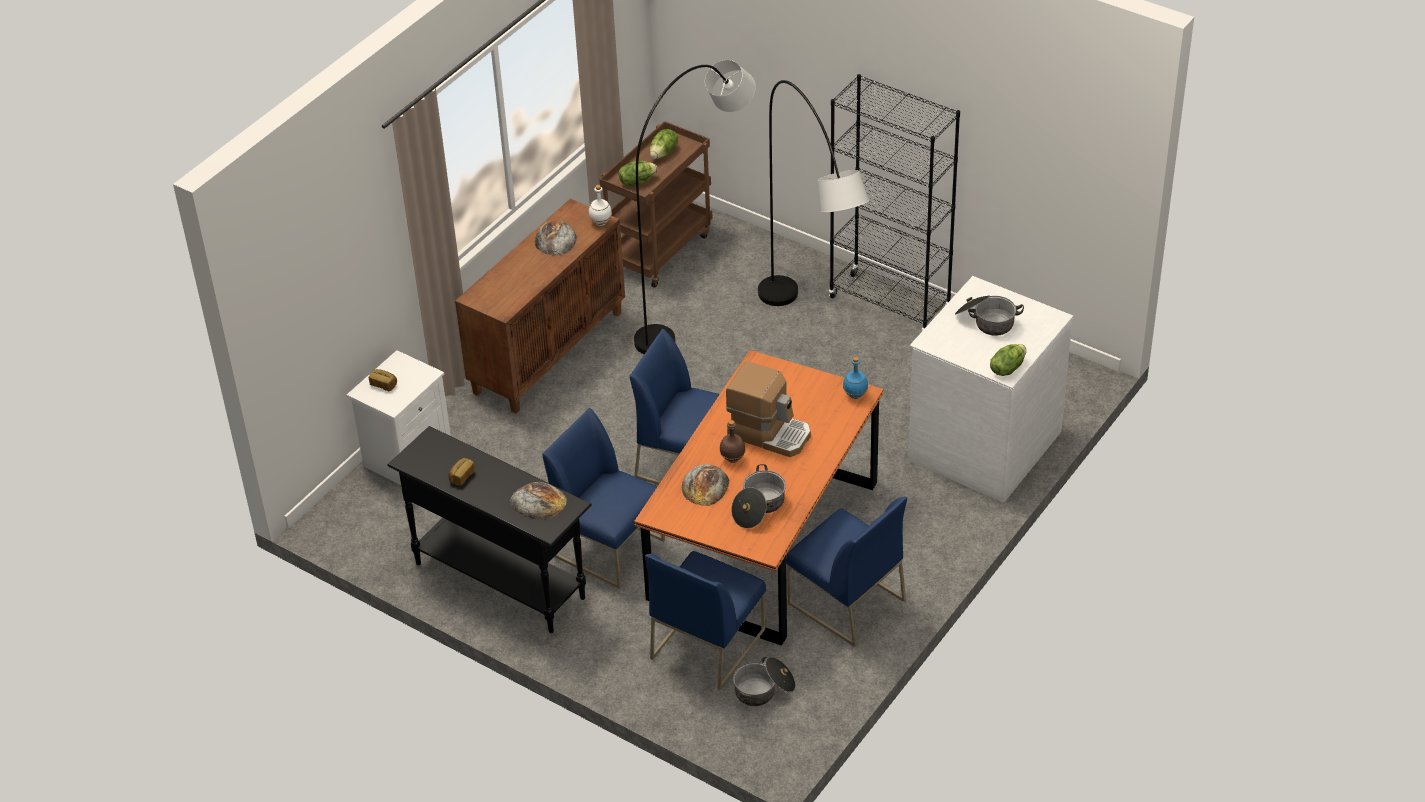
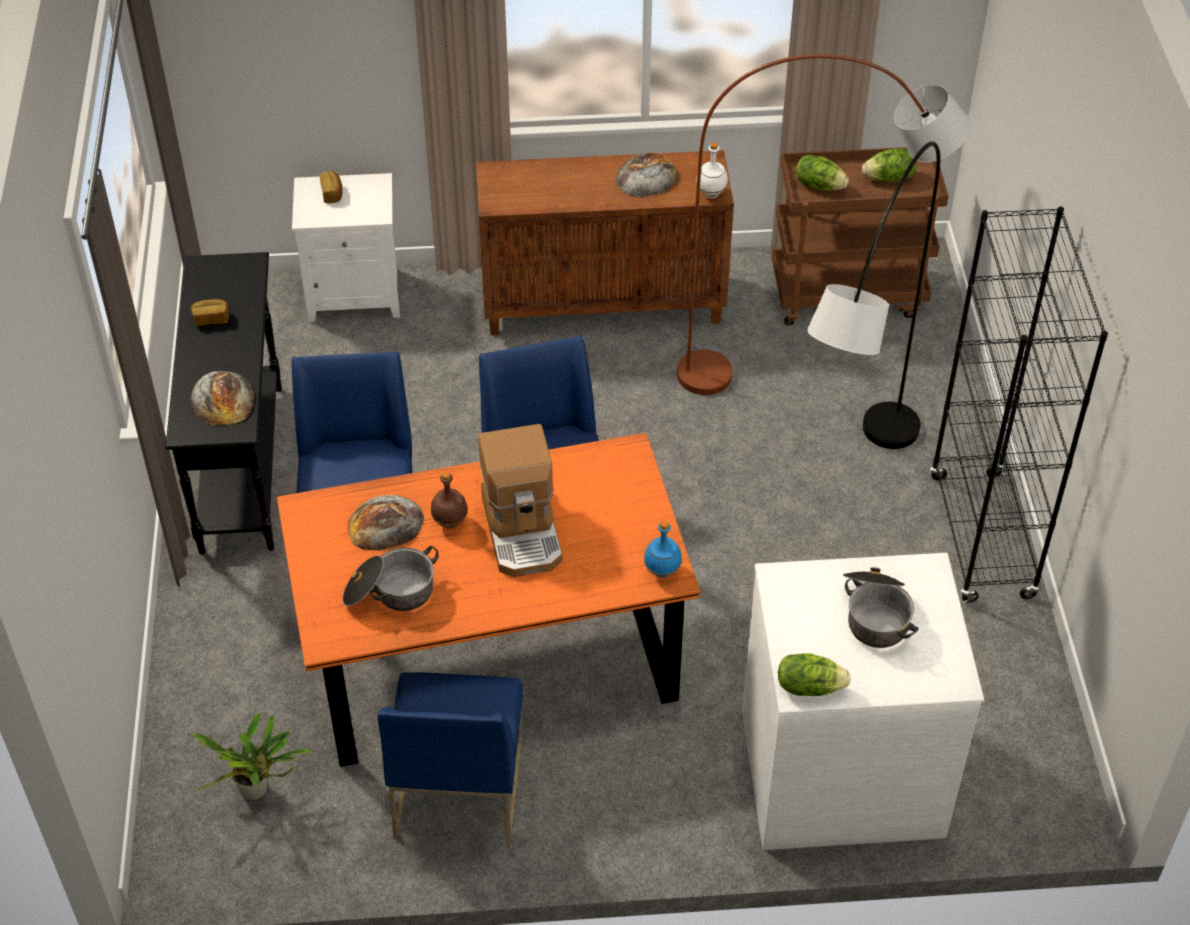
camera: 50 degrees right, 5 degrees up
(699, 299) = (808, 371): grey floor lamp -> brown floor lamp
(707, 643) = (289, 696): blue chair -> none
(764, 690) = (258, 792): cooking pot -> potted plant

